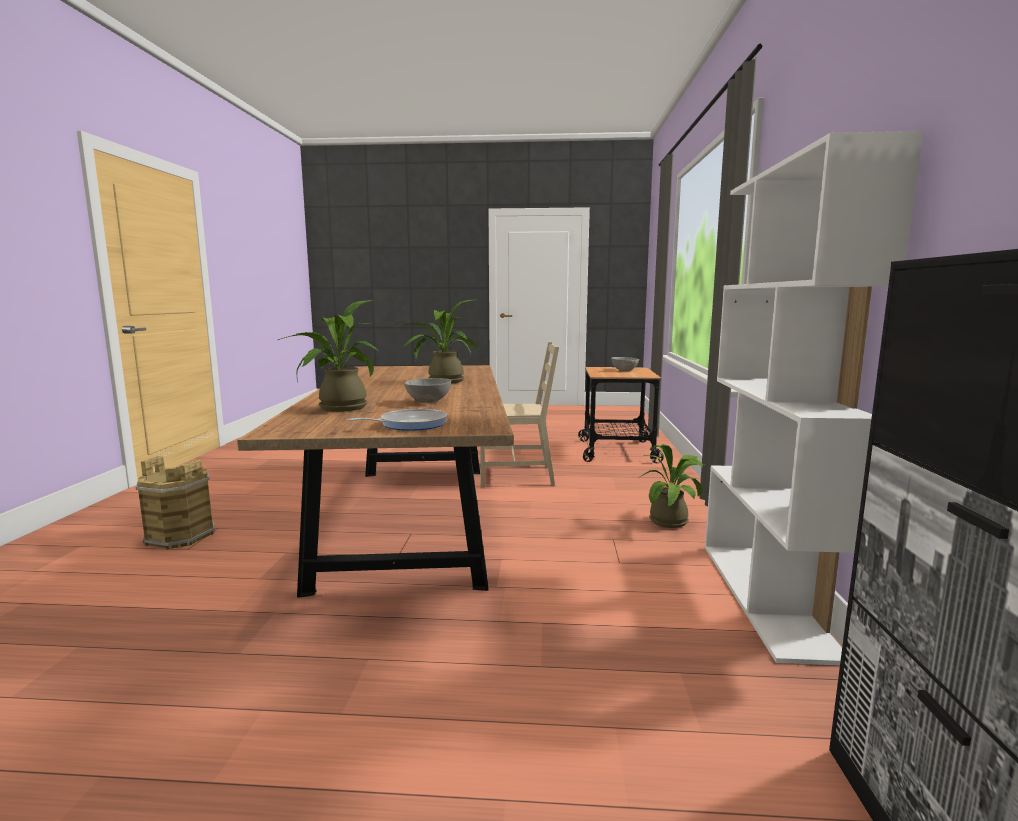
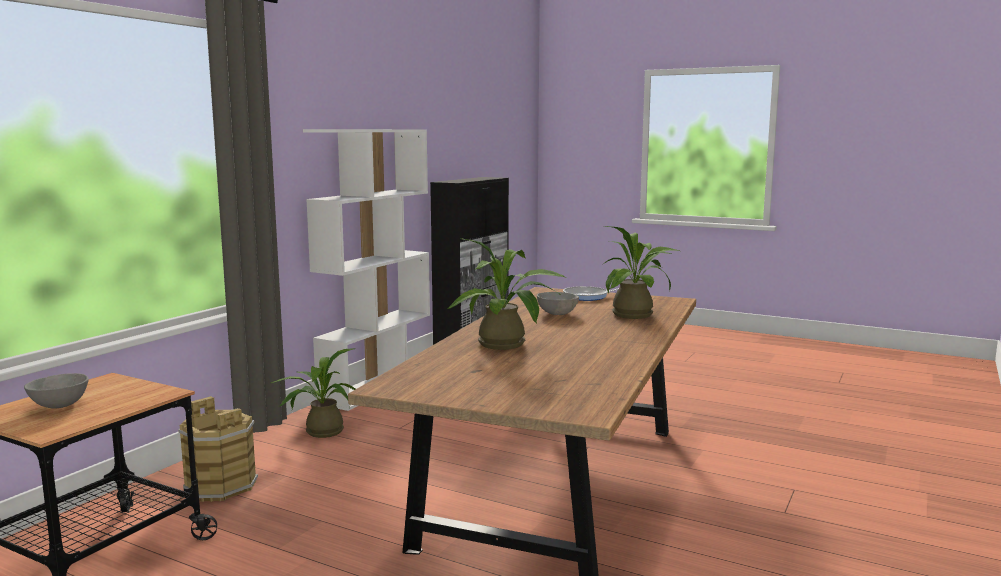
camera: 155 degrees left, 0 degrees up
(179, 536) = (821, 508): brown bucket -> brown bucket (221, 486)
(517, 475) = (361, 528): beige chair -> none

